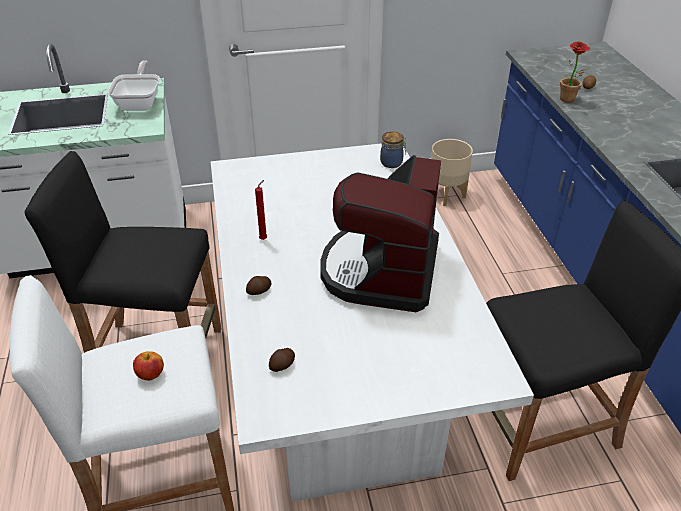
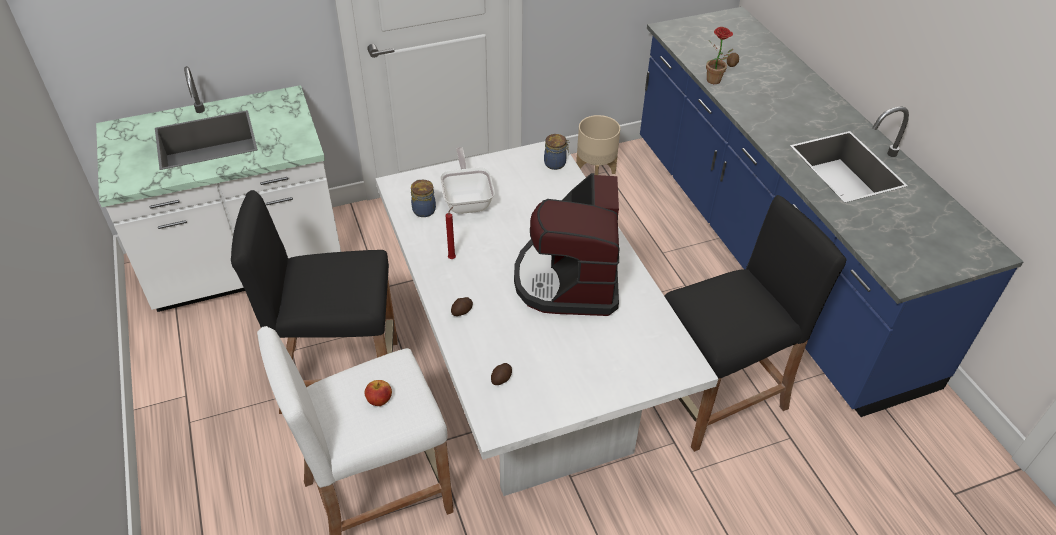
camera: 10 degrees left, 5 degrees up
(140, 103) = (286, 118): frying pan -> frying pan (467, 200)
(248, 192) = (423, 210): none -> jar

